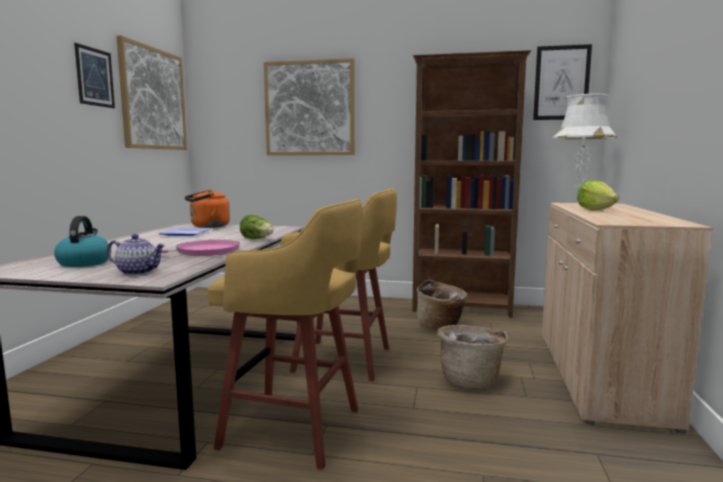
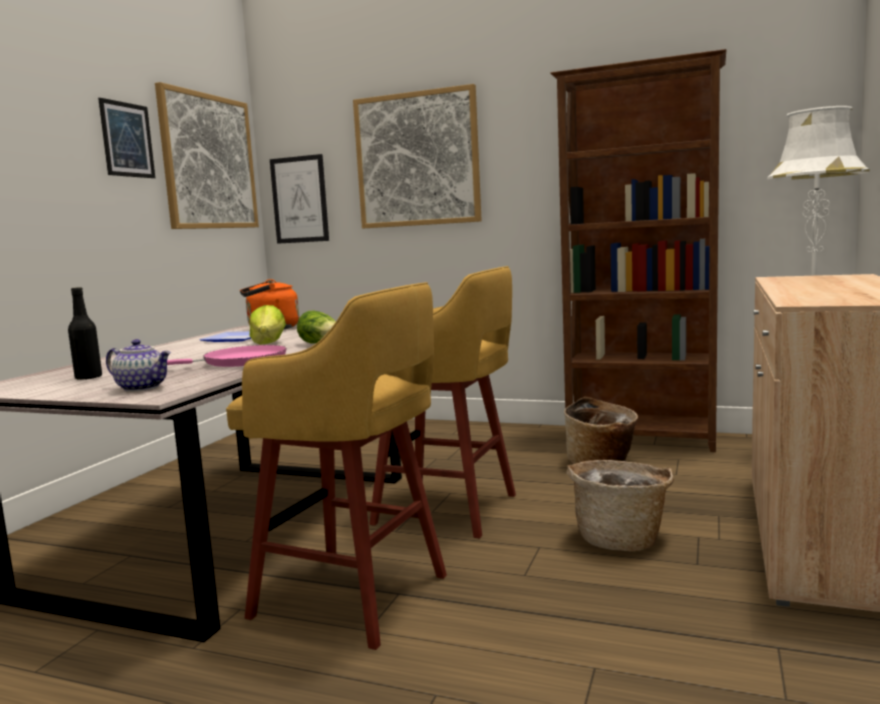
camera: 10 degrees right, 0 degrees up
(84, 262) = (88, 378): kettle -> black bottle
(561, 83) = (786, 93): picture -> picture (299, 199)
(595, 210) = (809, 285): lettuce -> lettuce (269, 343)

